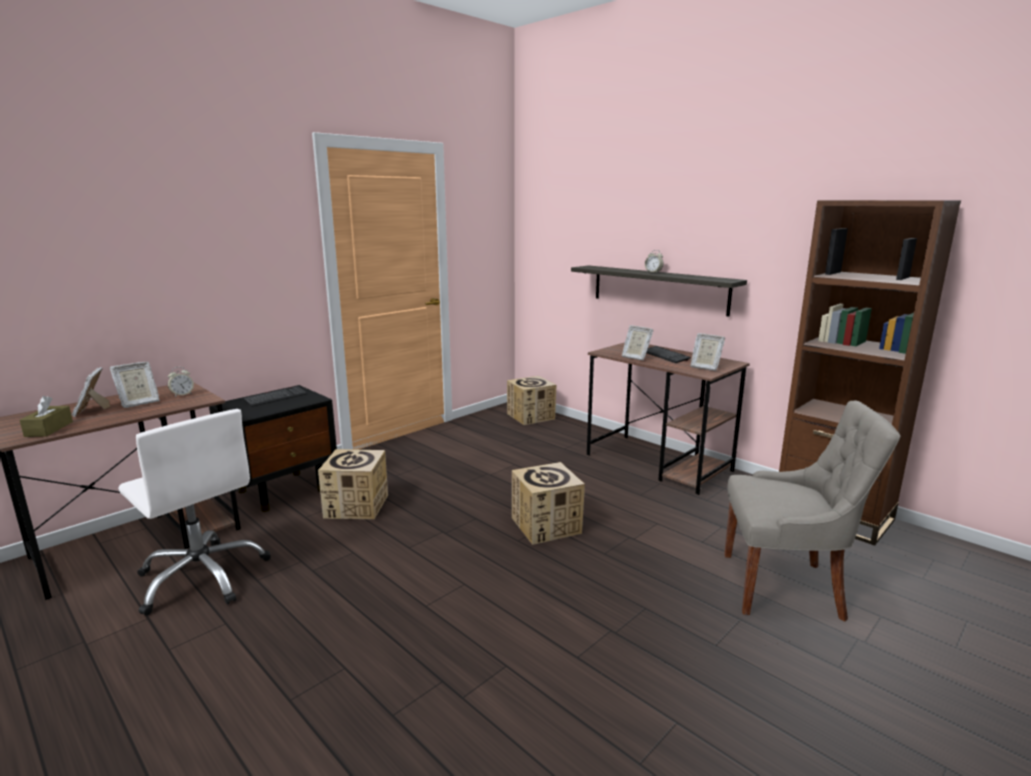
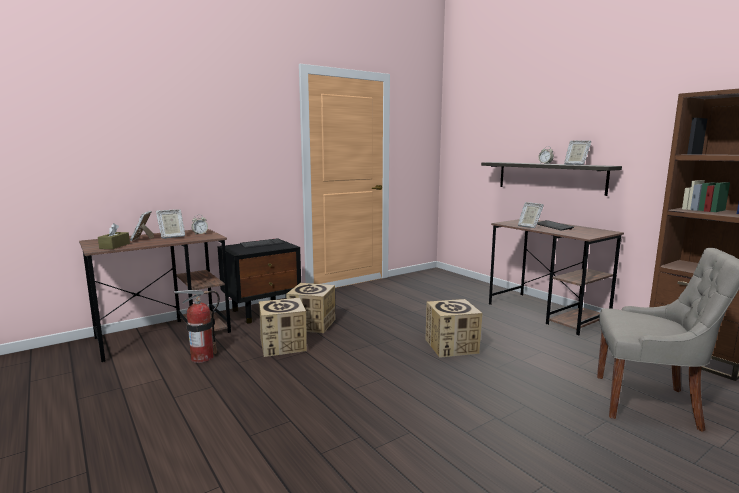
camera: 10 degrees right, 5 degrees down
(203, 577) = (202, 357): white office chair -> fire extinguisher
(531, 416) = (447, 278): cardboard box -> cardboard box (283, 345)
(705, 367) = (585, 233): picture frame -> picture frame (575, 164)

